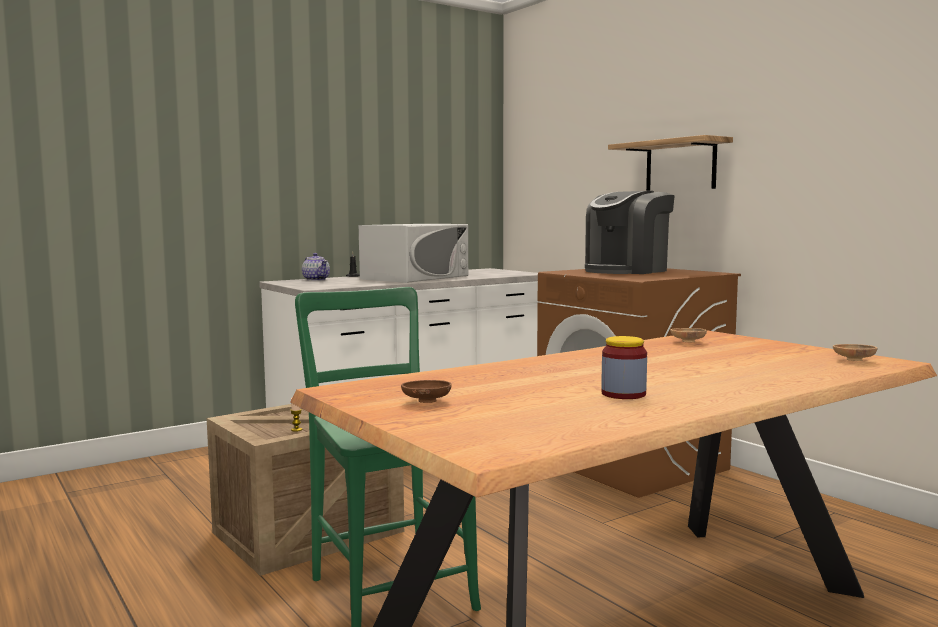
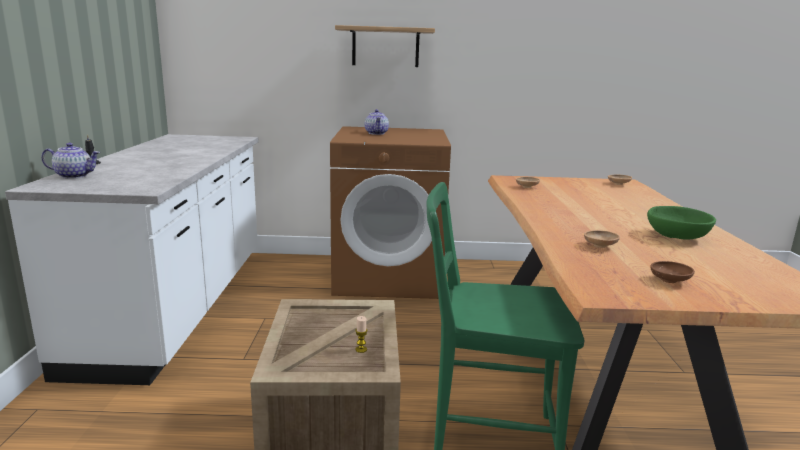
camera: 55 degrees left, 10 degrees up
(415, 277) = (169, 156): white microwave -> none
(498, 378) = (600, 246): none -> brown bowl
(623, 394) = (676, 237): jar -> green bowl
(627, 270) = (377, 133): coffee machine -> teapot

